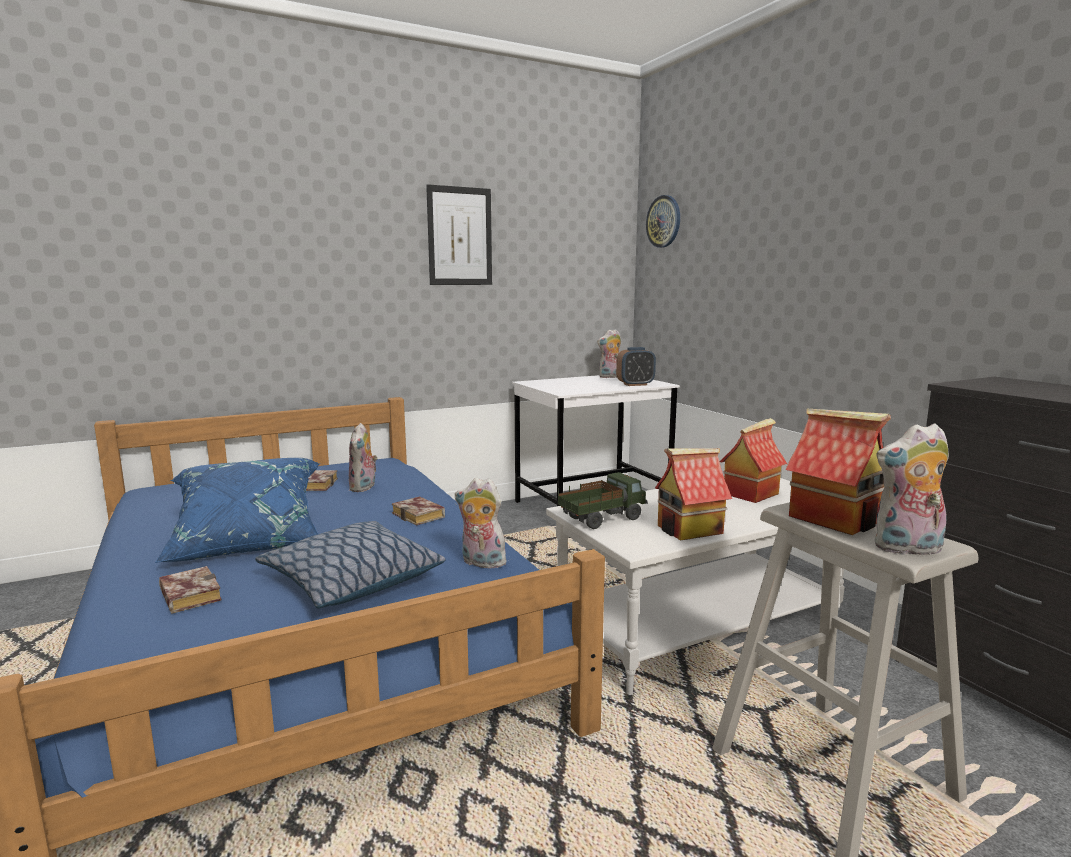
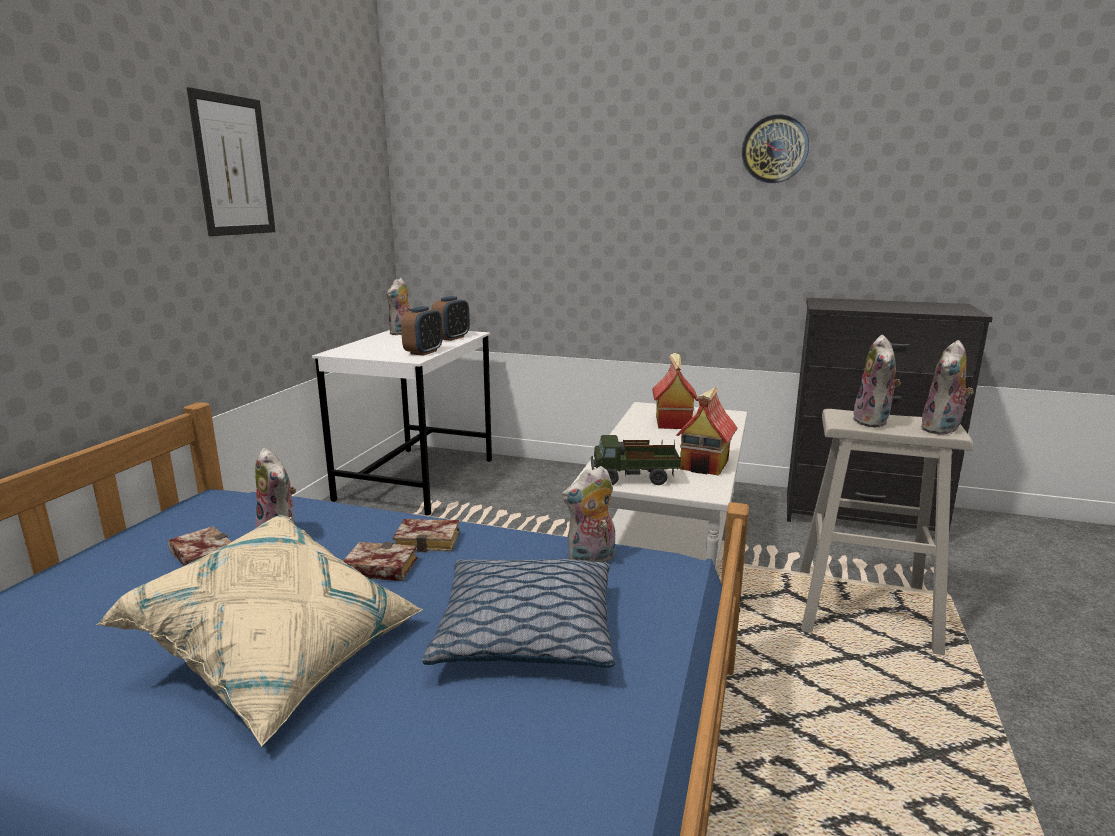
camera: 45 degrees left, 5 degrees up
(187, 595) = (386, 754): book -> book (377, 569)
(248, 539) = (283, 656): blue pillow -> beige pillow
(584, 390) = (423, 352): none -> alarm clock
(601, 519) = (635, 478): toy truck -> toy truck turned 105 degrees counterclockwise
(664, 221) = (434, 154): wall clock -> wall clock (775, 149)
(835, 519) = (874, 422): toy house -> plush toy

